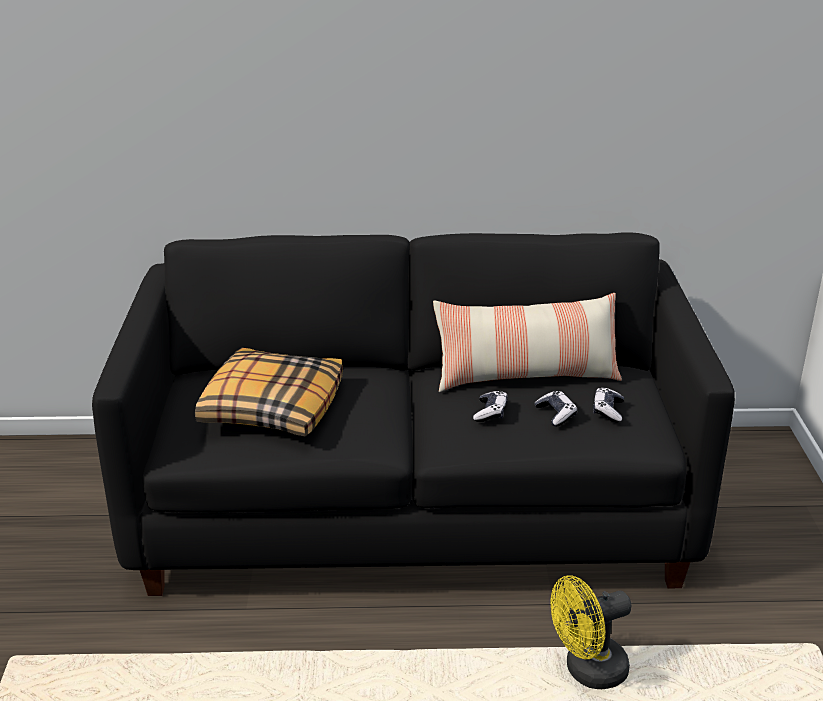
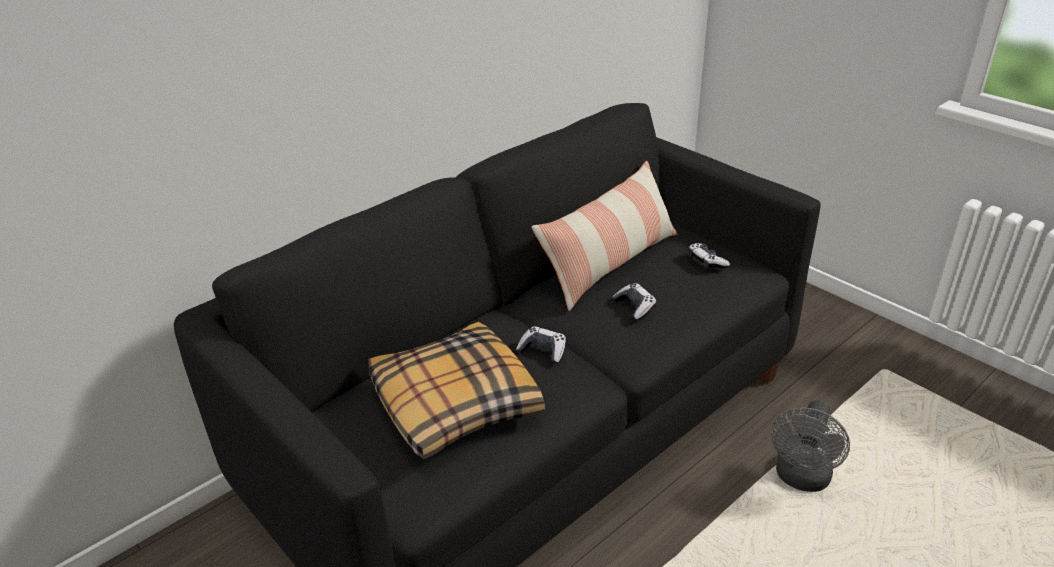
camera: 40 degrees left, 5 degrees up
(556, 414) = (679, 283): game controller -> game controller (543, 351)
(587, 671) = (801, 479): yellow fan -> grey fan

